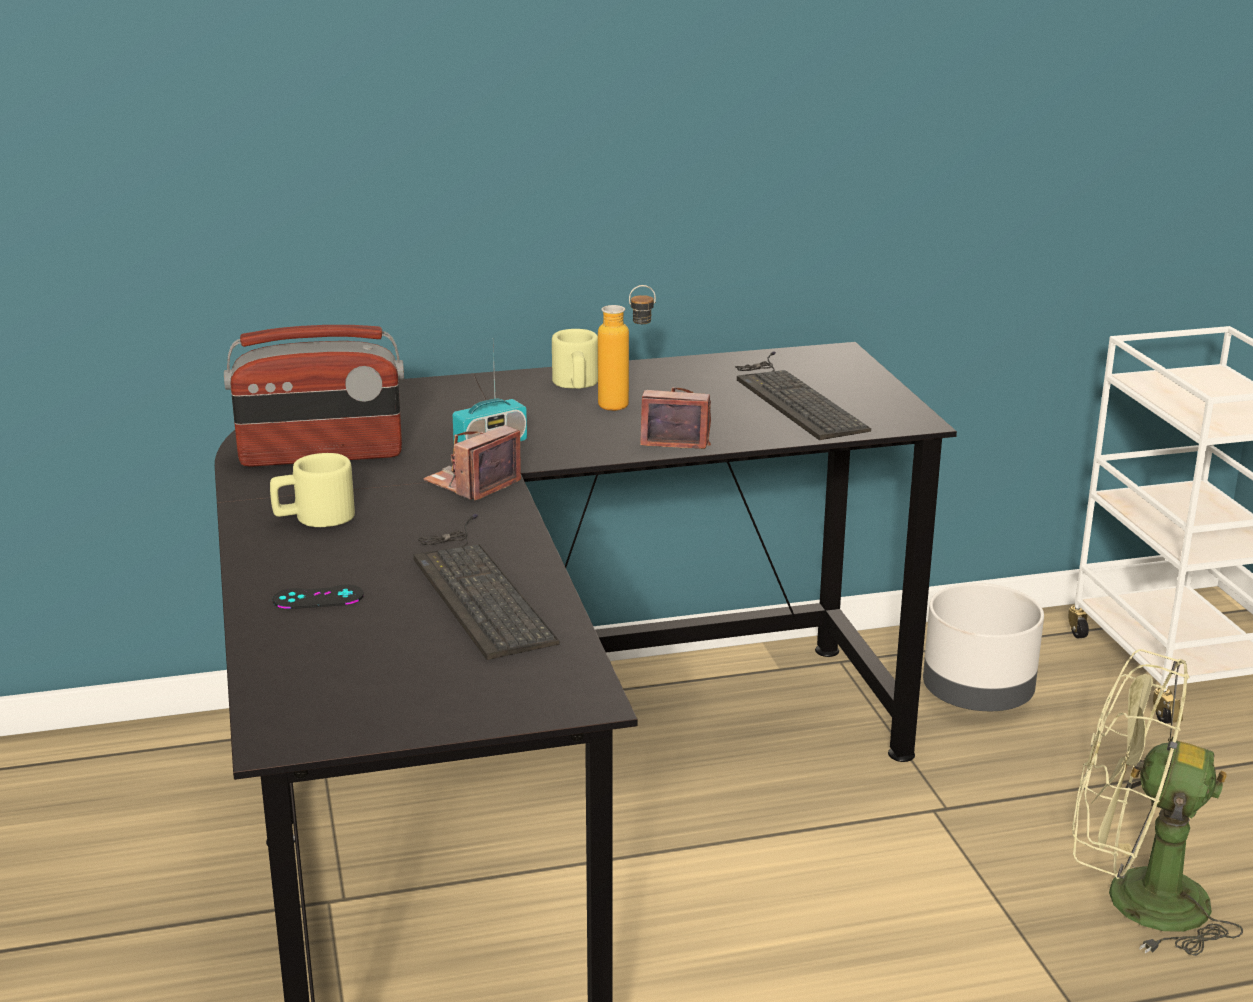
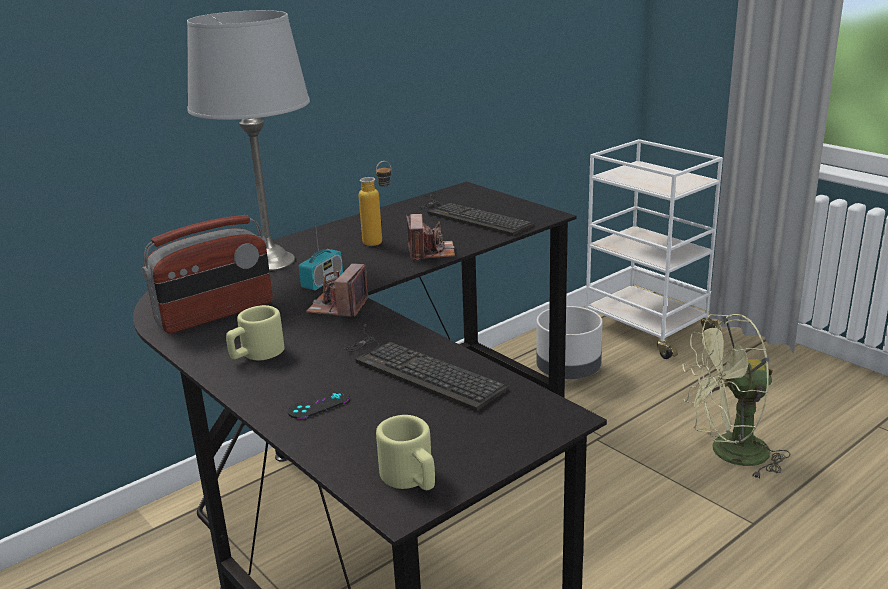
camera: 25 degrees left, 0 degrees up
(454, 401) = (269, 261): none -> grey table lamp
(576, 384) = (335, 236): beige mug -> beige mug (411, 479)
(676, 437) = (430, 252): camera -> camera turned 105 degrees clockwise

